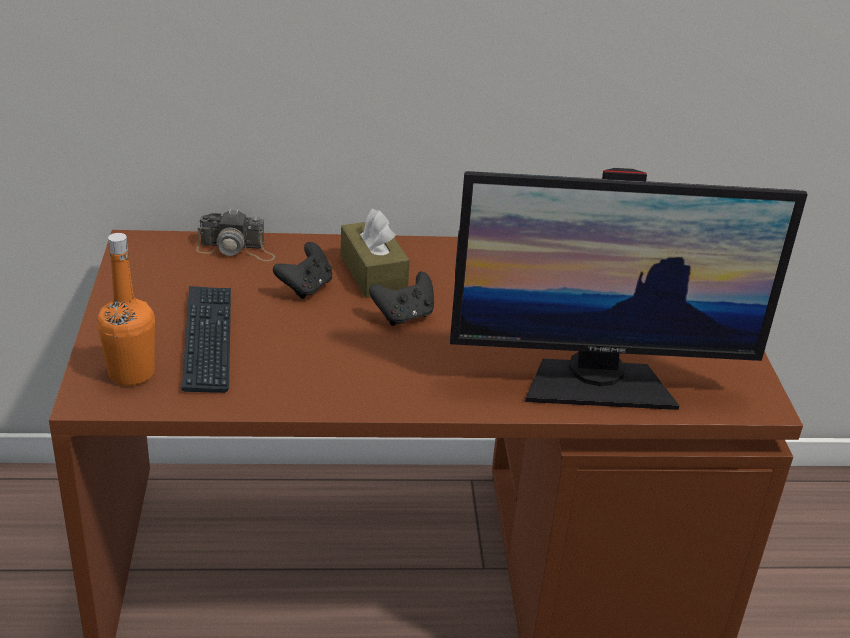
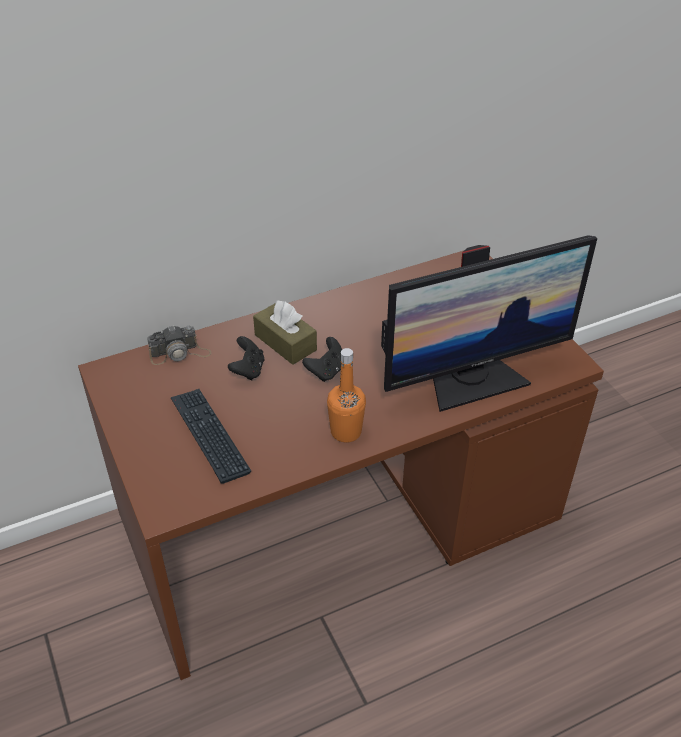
camera: 20 degrees left, 10 degrees up
(131, 373) = (176, 482): orange bottle -> orange bottle (346, 432)

